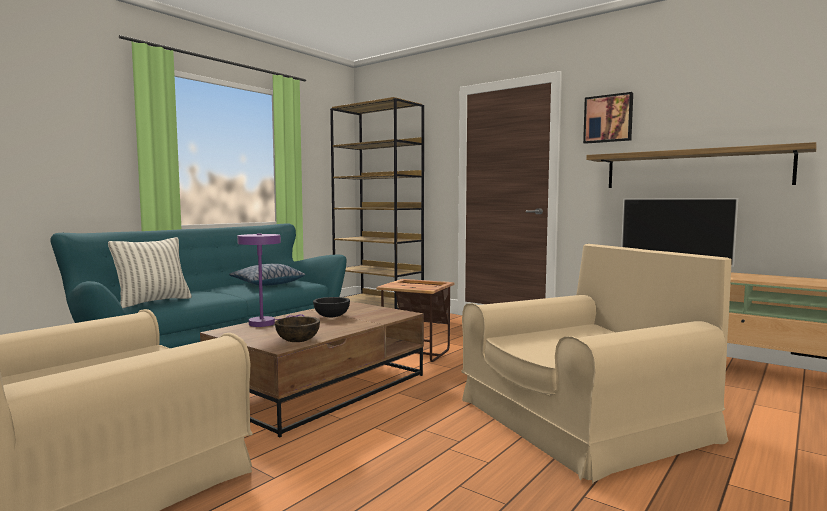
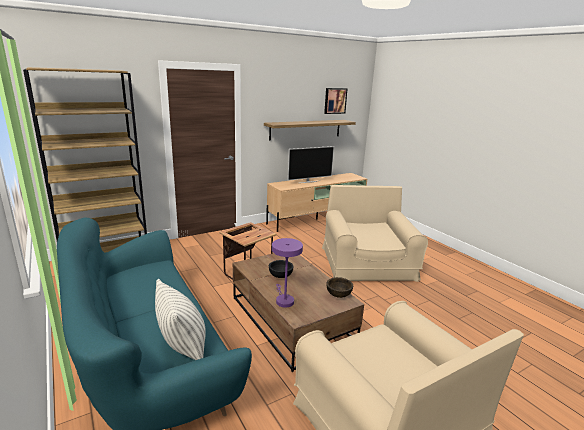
camera: 70 degrees left, 15 degrees up
(267, 284) = (145, 282): pillow -> none
(608, 118) = (268, 100): picture -> picture (335, 100)

